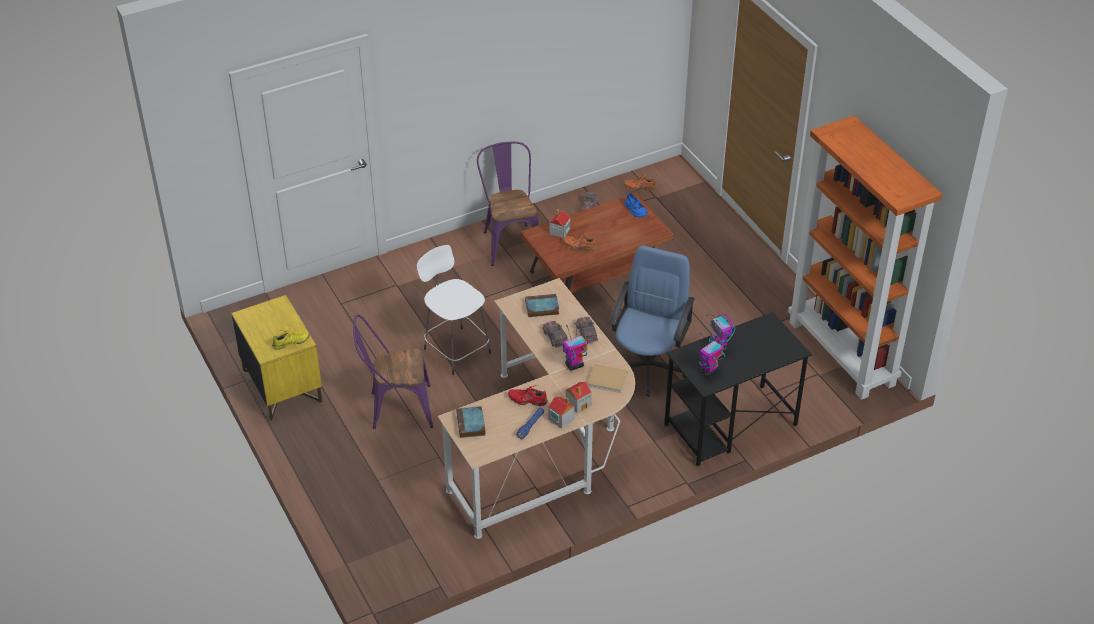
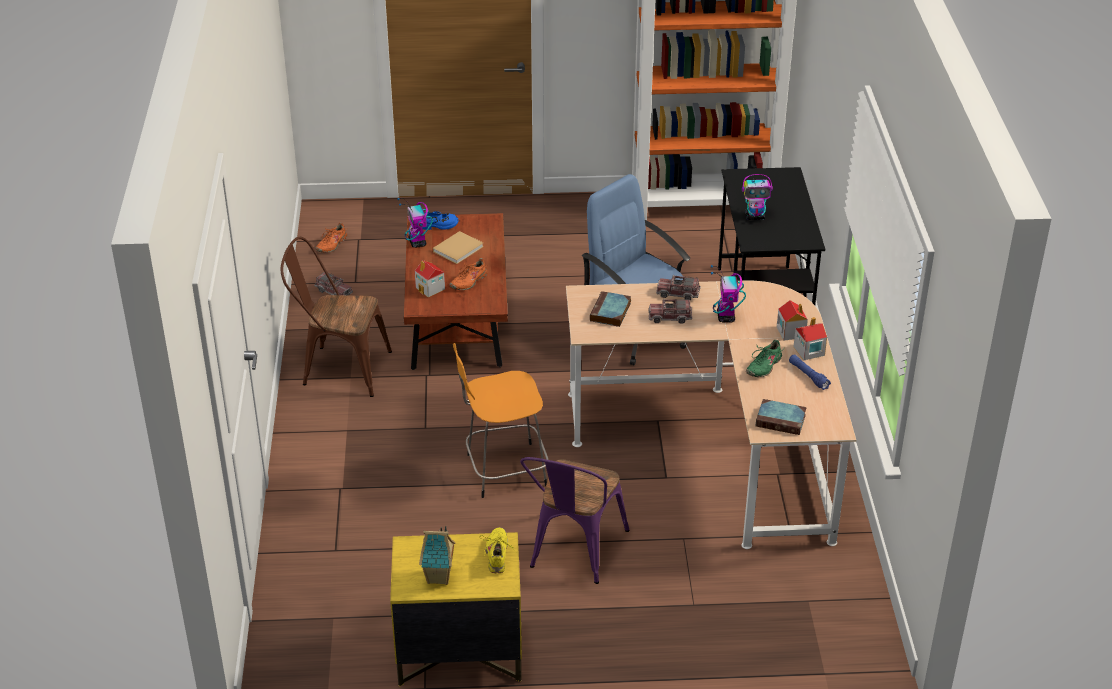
camera: 65 degrees left, 5 degrees down
(260, 325) = (439, 577): none -> toy house
(456, 349) = (503, 470): white stool -> orange stool
(510, 241) = (339, 368): purple chair -> brown chair
(527, 400) = (763, 366): red shoe -> green shoe
(608, 380) = (764, 300): beige book -> beige book (459, 248)
(708, 371) = (789, 234): toy robot -> toy robot (417, 243)

